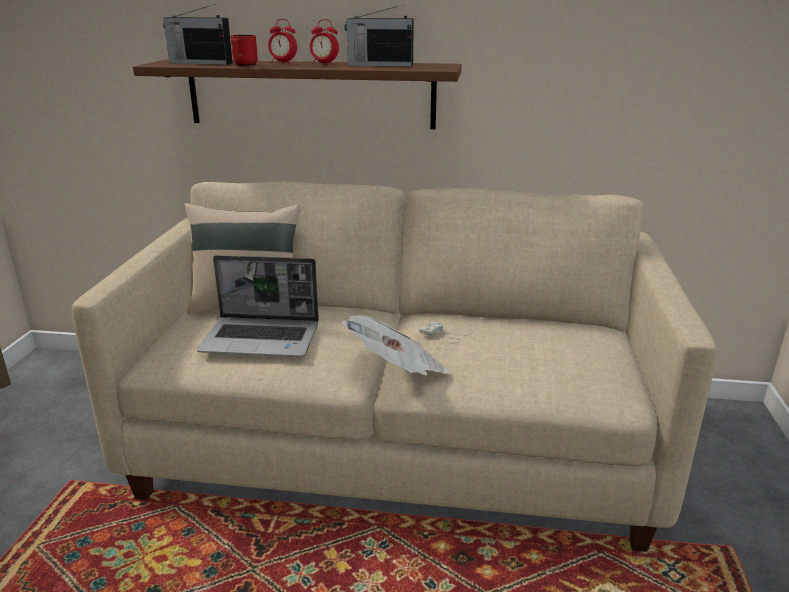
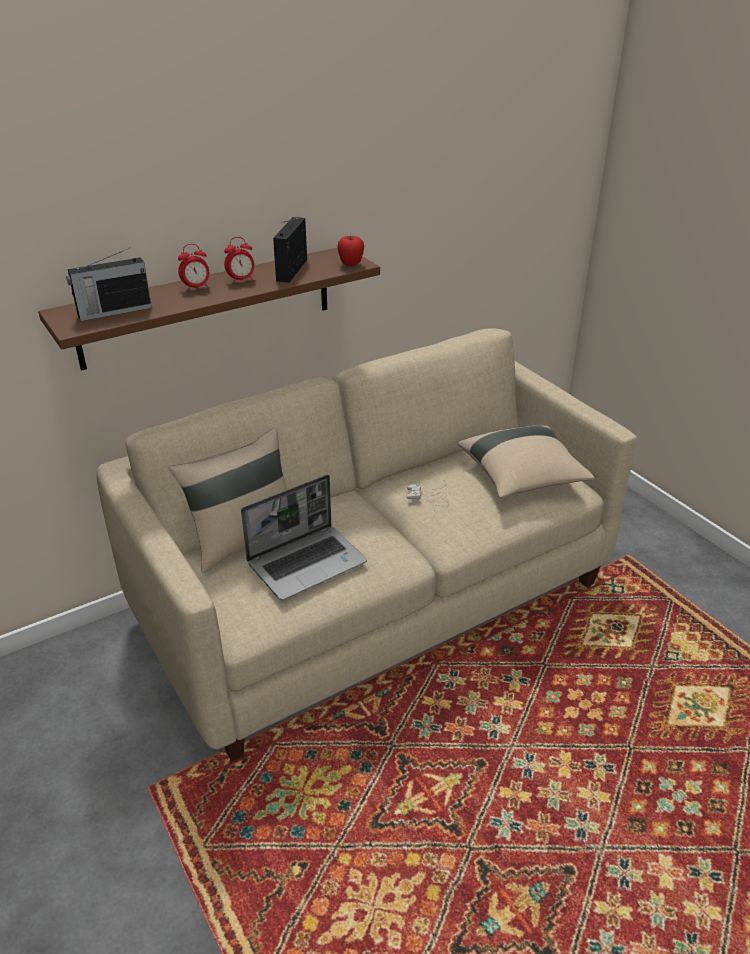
camera: 40 degrees left, 10 degrees up
(243, 65) = (176, 305): red mug -> none
(379, 65) = (292, 269): radio -> radio turned 135 degrees clockwise
(397, 370) = (435, 538): newspaper -> none
(434, 68) = (351, 264): none -> apple
(564, 360) = (522, 477): none -> beige pillow

